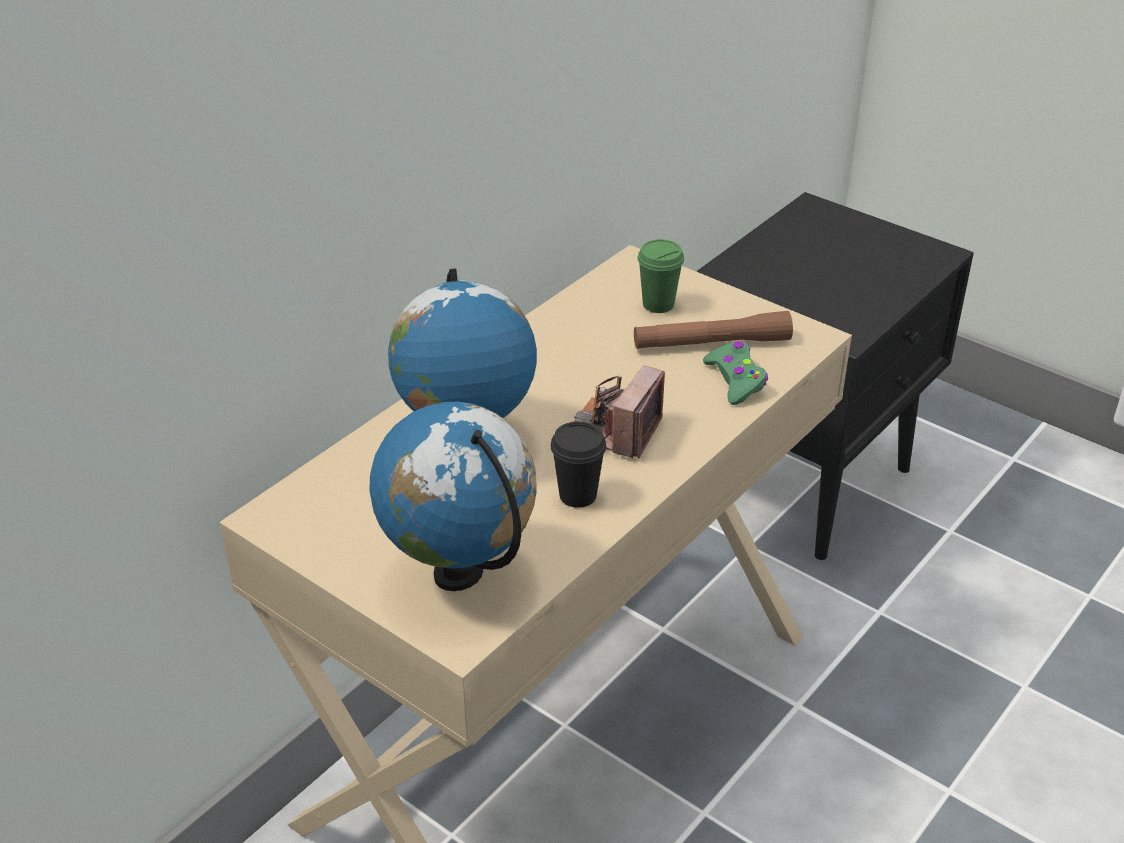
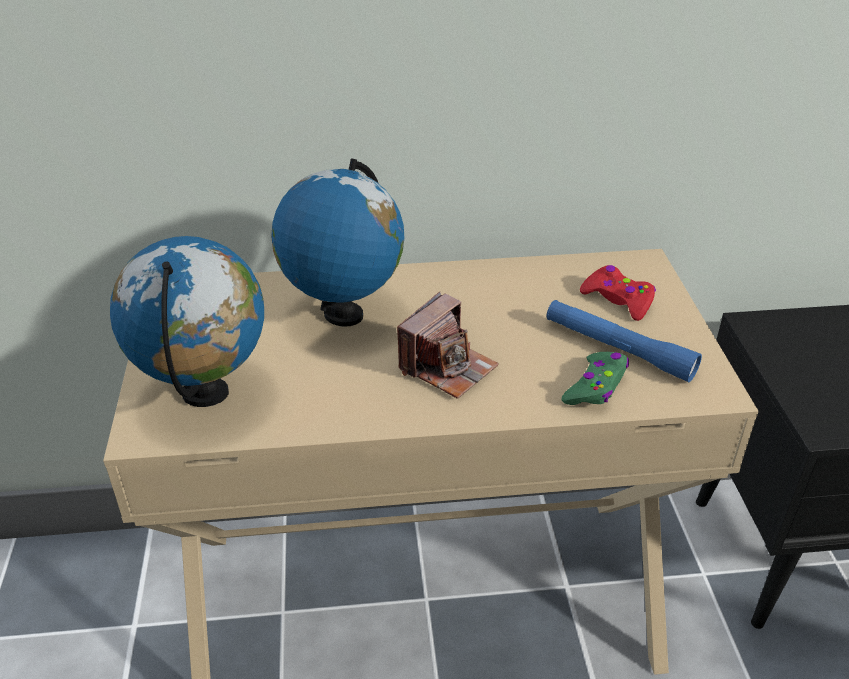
camera: 45 degrees right, 0 degrees up
(578, 495) = (353, 394): black cup -> none
(615, 431) = (447, 367): camera -> camera turned 150 degrees clockwise
(658, 304) = (618, 299): green cup -> red game controller
(711, 343) = (618, 349): brown flashlight -> blue flashlight

